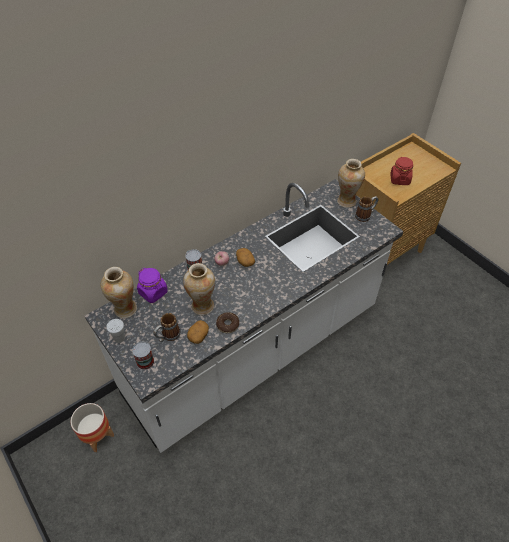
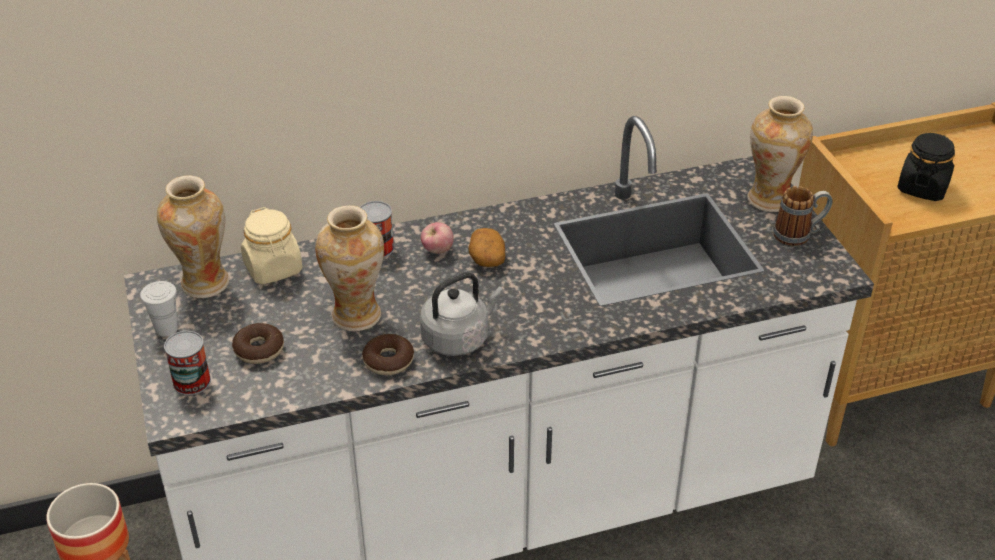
camera: 20 degrees right, 10 degrees down
(153, 292) = (273, 268): purple jar -> beige jar
(168, 336) = (259, 350): mug -> donut
(198, 335) = (319, 364): potato -> none
(252, 304) = (458, 338): none -> grey kettle
(399, 179) = (922, 187): red jar -> black jar

